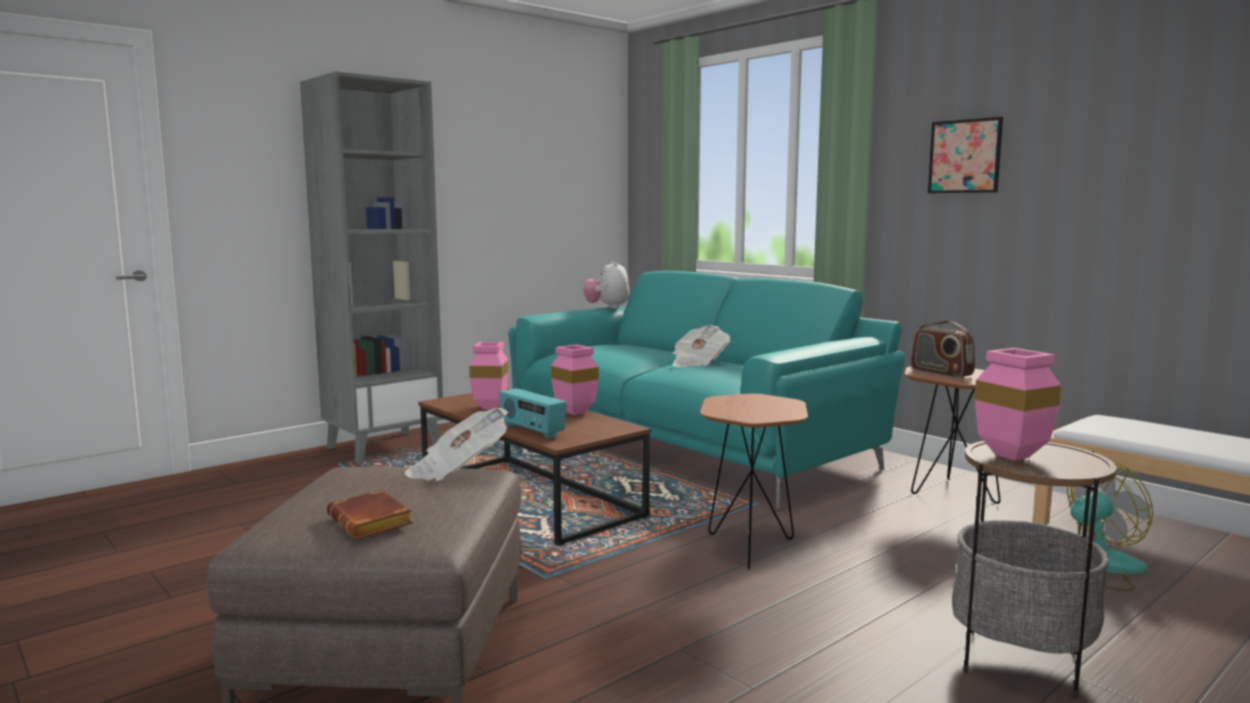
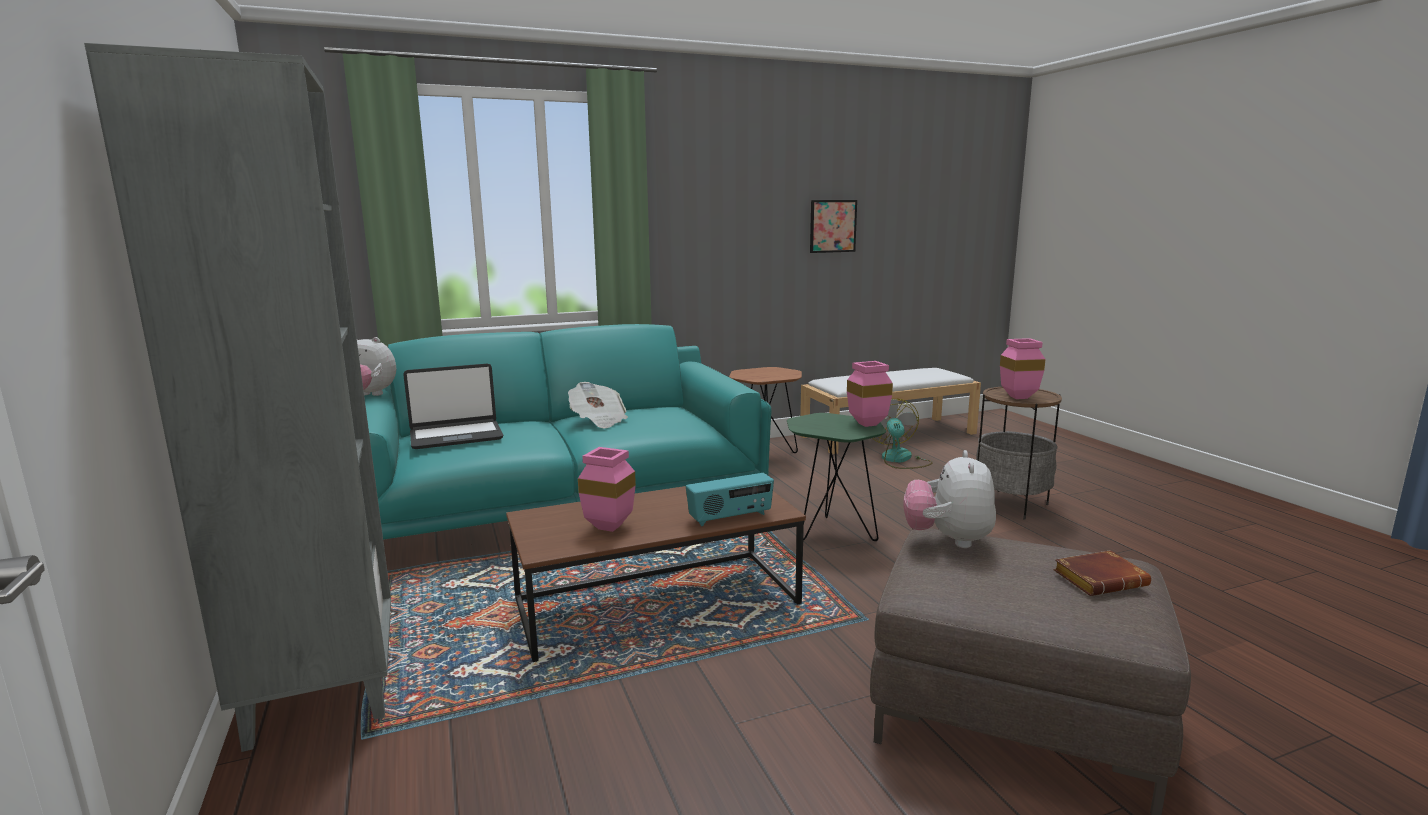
camera: 70 degrees left, 5 degrees up
(458, 471) = (948, 540): newspaper -> plush toy
(572, 412) = (670, 495): pink vase -> pink vase (866, 425)
(610, 346) = (456, 436): none -> laptop
(750, 545) = (831, 532): brown side table -> green side table
(940, 373) = (760, 375): radio -> none
(964, 156) = (710, 212): picture -> picture (833, 226)

